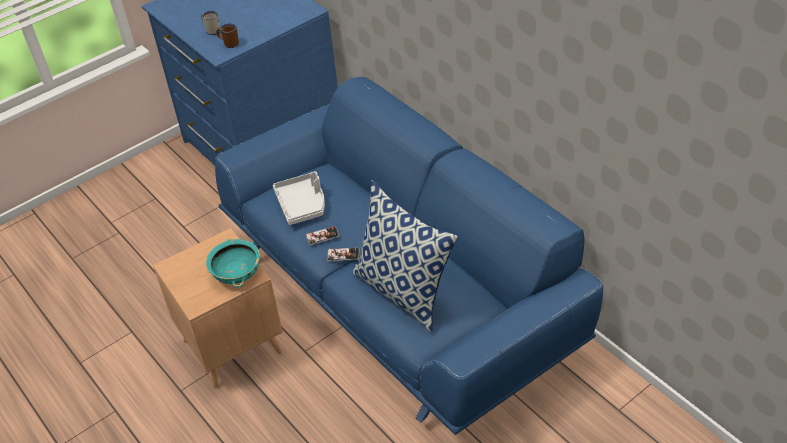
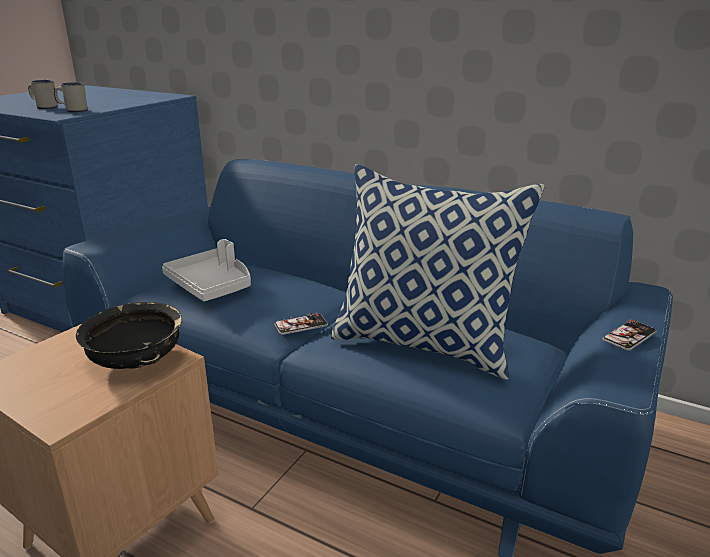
camera: 25 degrees left, 20 degrees down
(229, 43) = (73, 111): brown mug -> white mug
(237, 273) = (136, 360): turquoise bowl -> black bowl
(322, 236) = (259, 309): phone -> phone (629, 336)

